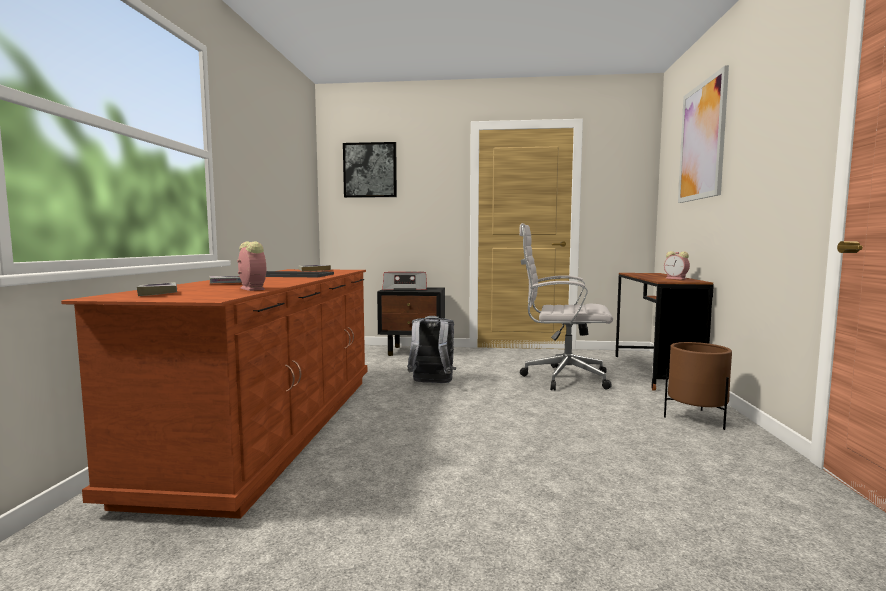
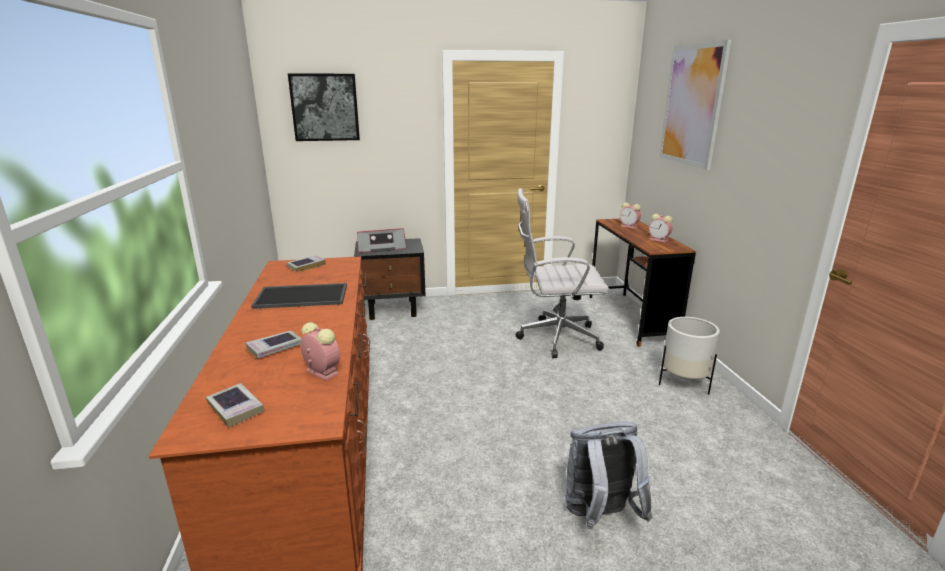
camera: 15 degrees left, 15 degrees up
(431, 384) = (437, 363): grey backpack -> grey backpack (599, 516)
(650, 274) = (629, 226): none -> alarm clock
(696, 418) = (684, 382): brown planter -> white planter

